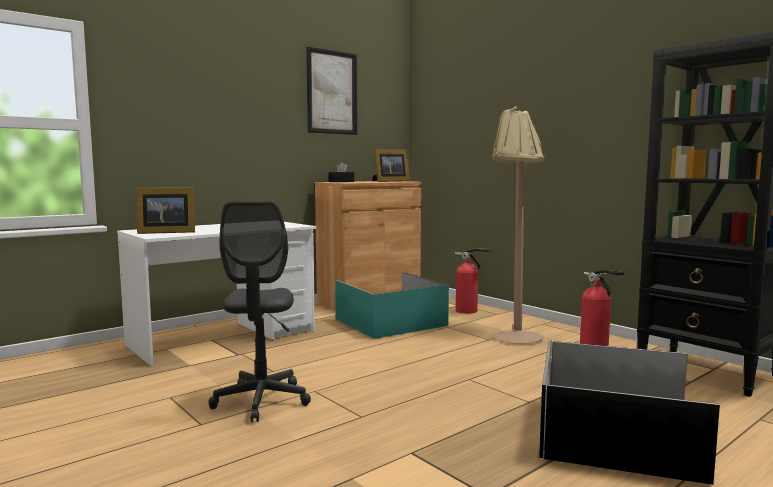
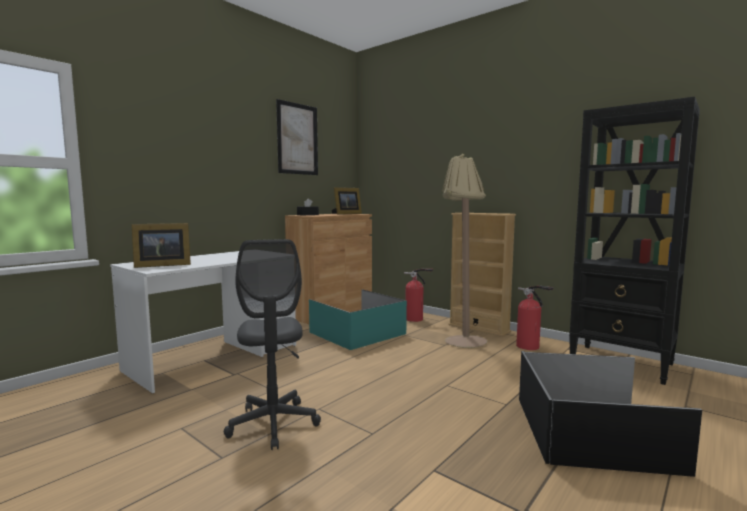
camera: 10 degrees left, 0 degrees up
(543, 324) = (479, 328): none -> beige bookcase

